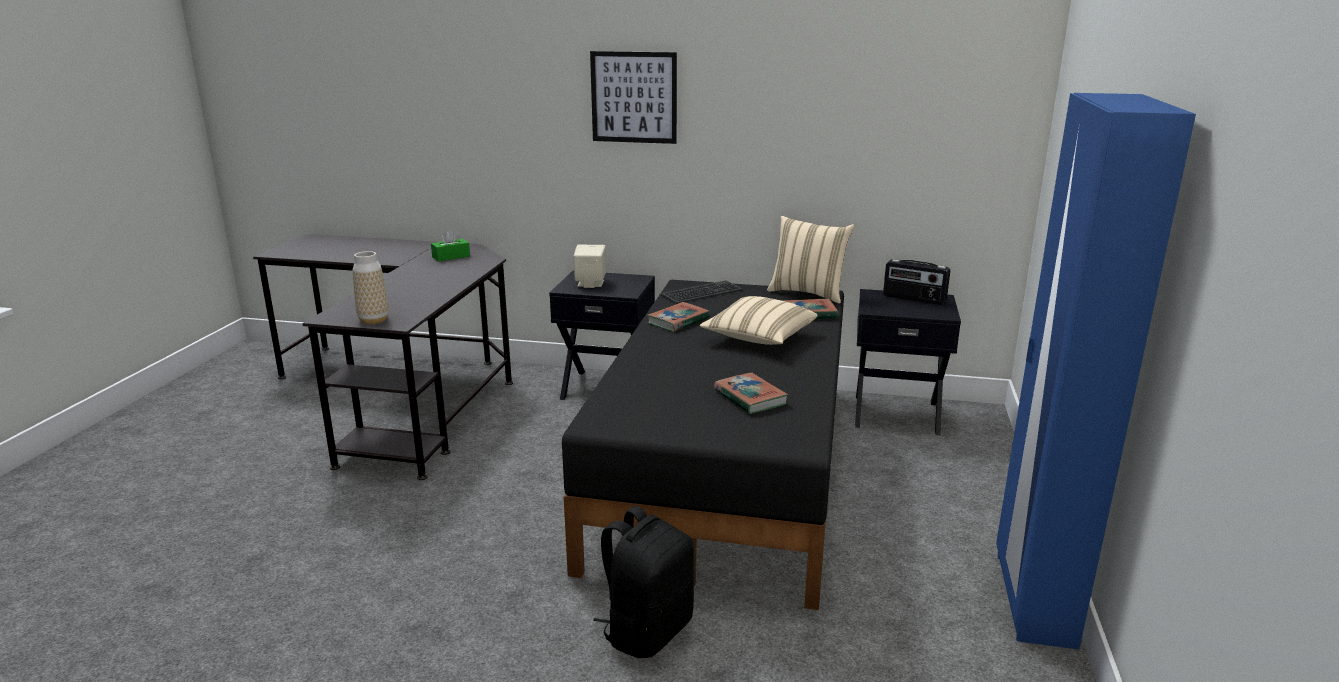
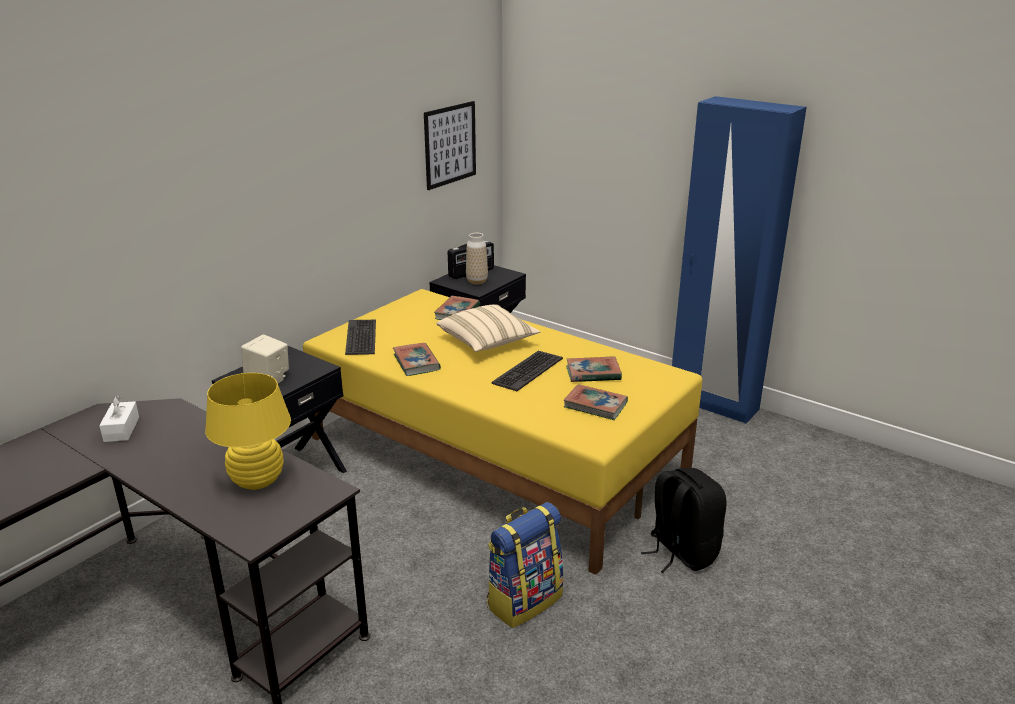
camera: 65 degrees left, 5 degrees up
(374, 320) = (302, 506): vase -> vase (477, 281)
(403, 302) = (258, 481): none -> yellow table lamp
(451, 257) = (121, 429): green tissue box -> white tissue box
(504, 542) = (524, 600): none -> backpack
(634, 97) = (239, 170): picture -> picture (450, 144)
(675, 411) = (595, 405): none -> book
(716, 366) = (527, 371): none -> keyboard
(728, 467) = (495, 455): black bed -> yellow bed
(808, 293) = (414, 300): beige pillow -> none

